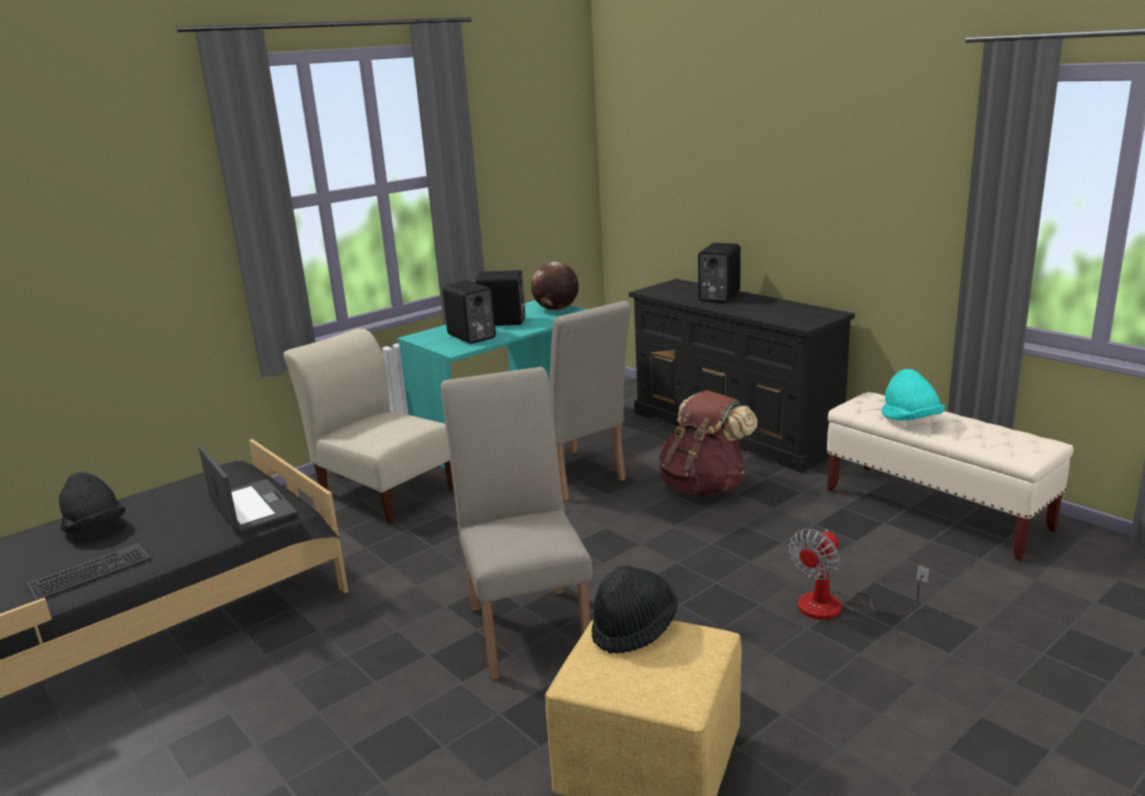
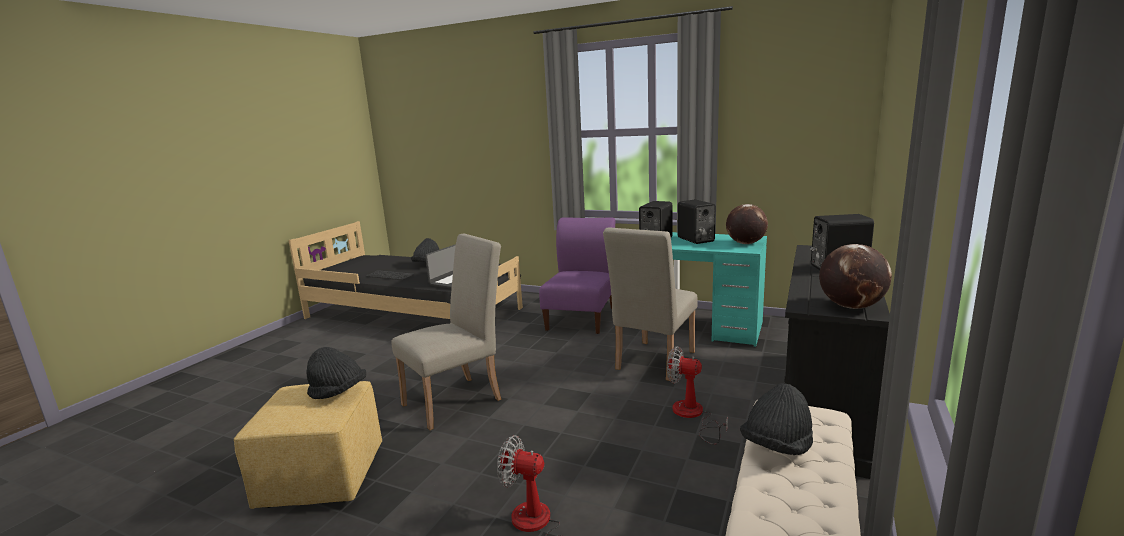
camera: 65 degrees right, 5 degrees down
(384, 489) = (582, 317): beige chair -> purple chair
(704, 486) = (693, 416): brown backpack -> fan
(814, 314) = (851, 306): none -> globe
(910, 420) = (777, 447): turquoise hat -> black hat

